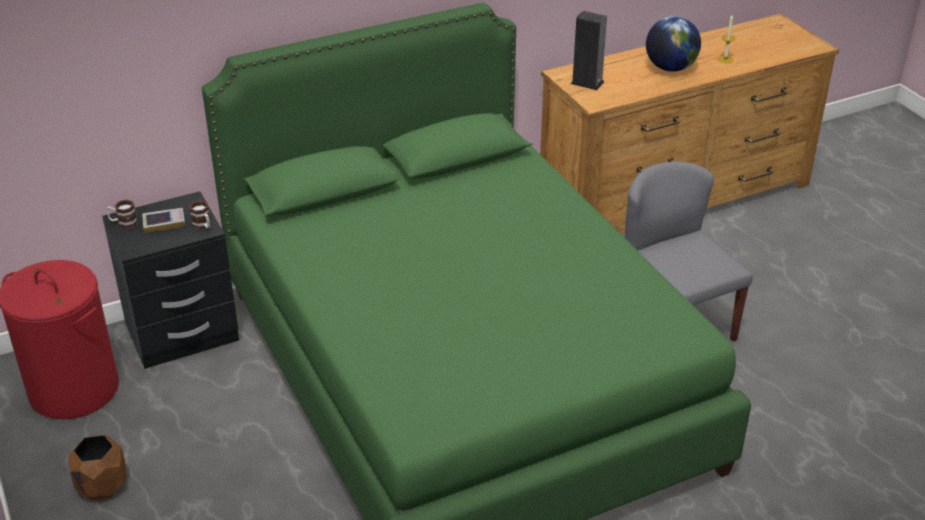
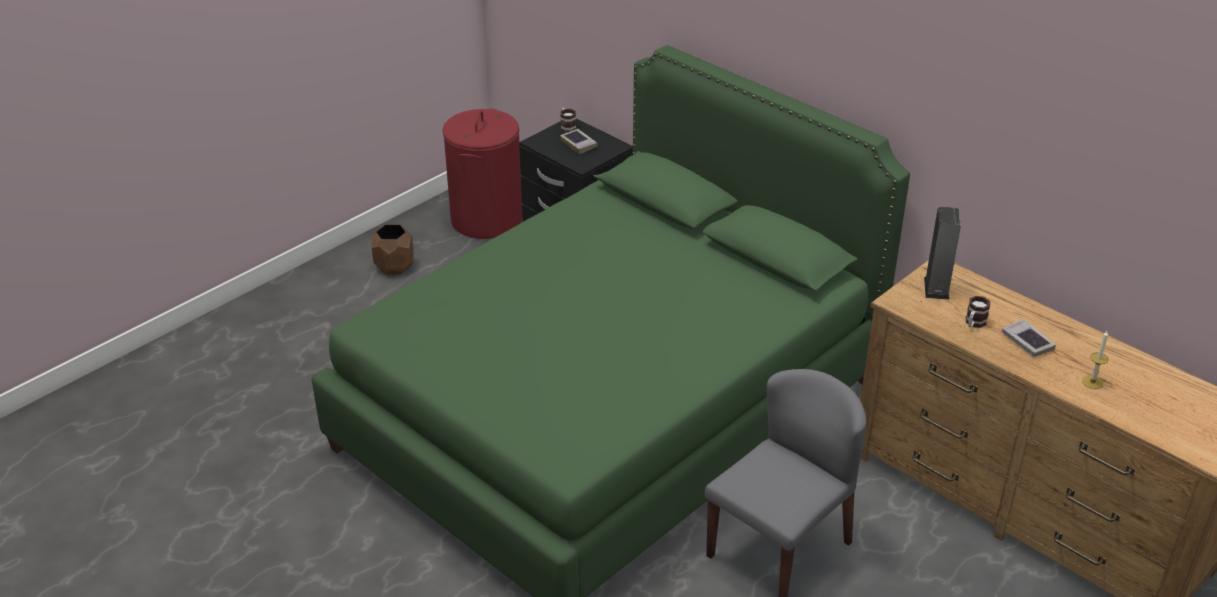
camera: 70 degrees right, 0 degrees up
(203, 226) = (585, 162): mug -> mug (974, 323)
(670, 68) = (1027, 342): globe -> book

